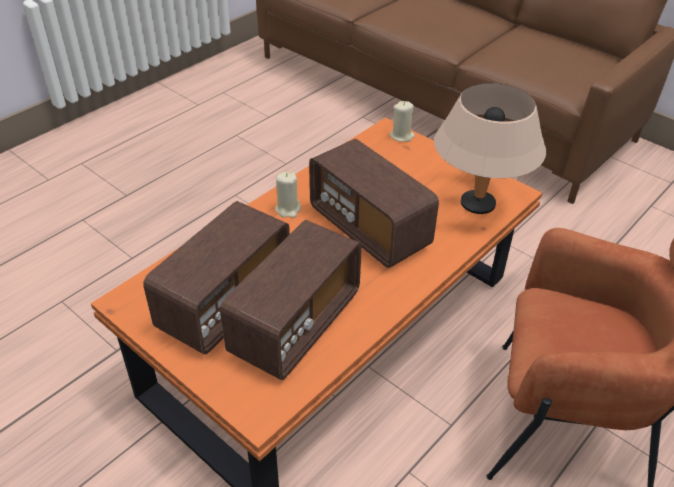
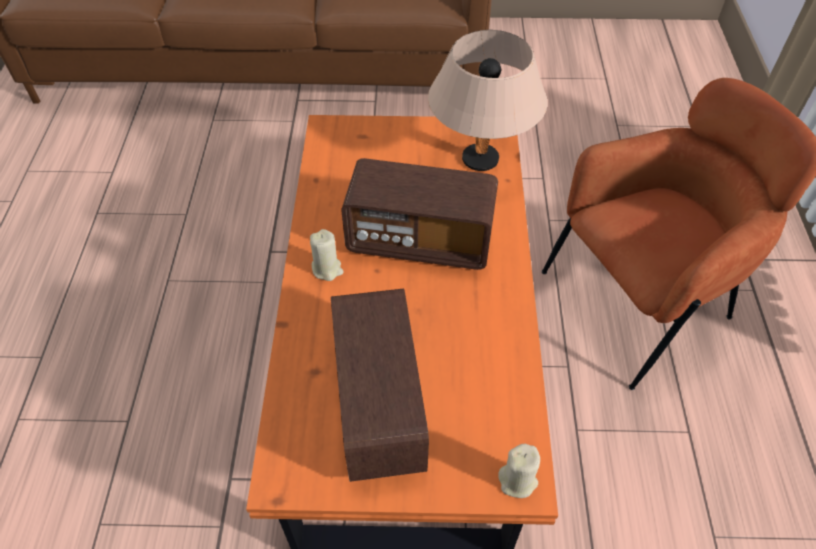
camera: 40 degrees left, 10 degrees up
(295, 324) = (462, 379): radio -> none
(401, 136) = (346, 127): beige candle -> beige candle (518, 480)

